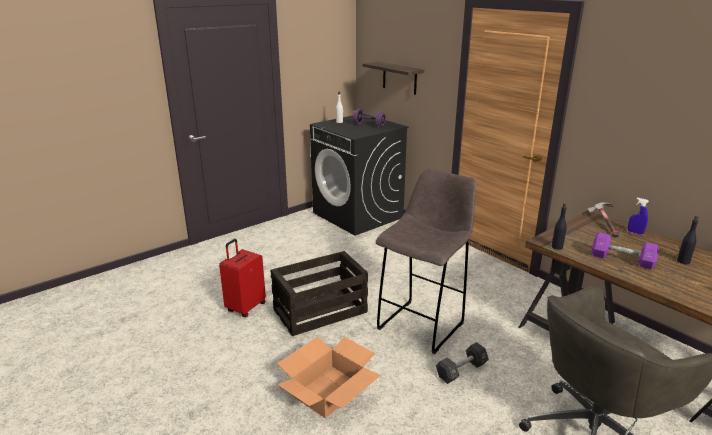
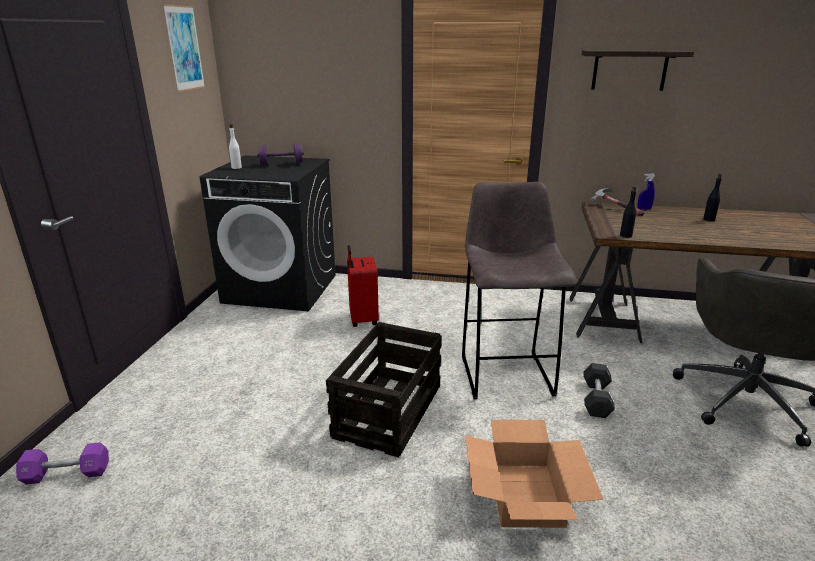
camera: 40 degrees left, 0 degrees up
(245, 307) = (288, 454): red suitcase -> red suitcase (362, 319)
(323, 37) = (184, 48): none -> picture
(399, 78) = (305, 98): shelf -> shelf (629, 70)
(622, 259) = (679, 230): purple dumbbell -> purple dumbbell (67, 474)

